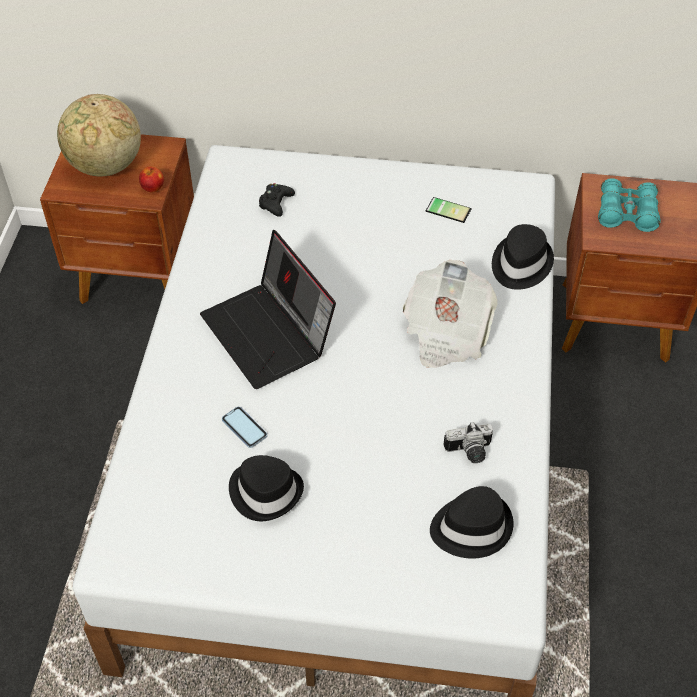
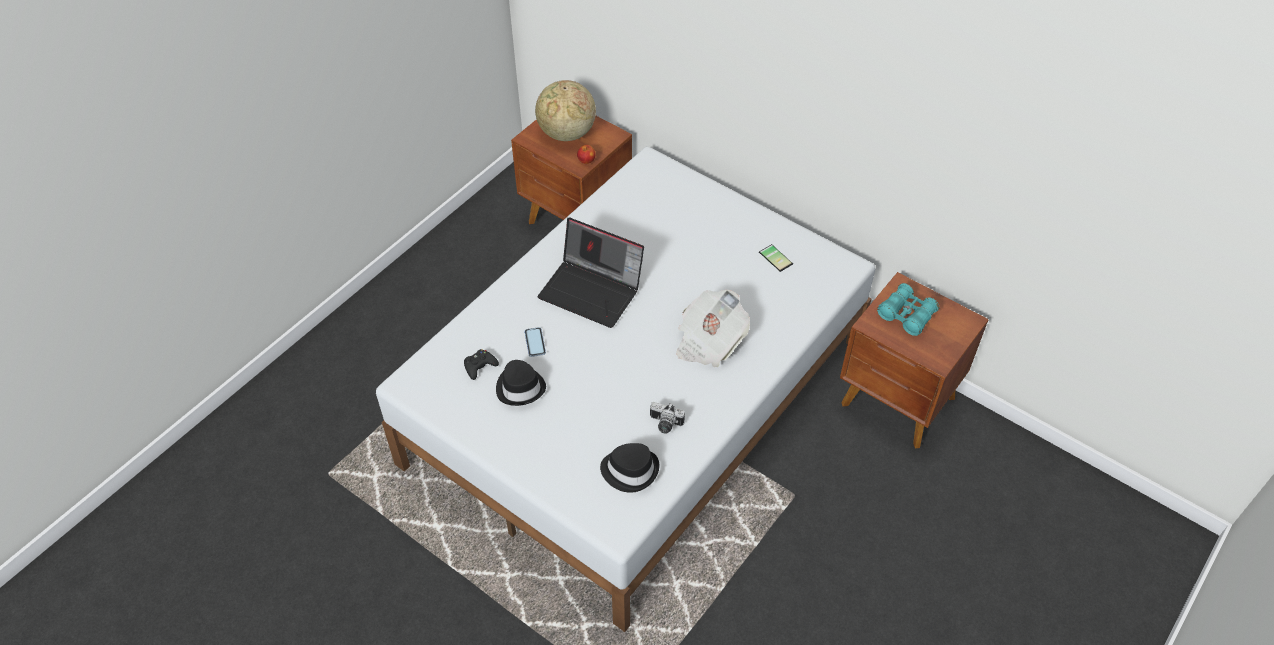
camera: 30 degrees right, 0 degrees up
(269, 334) = (592, 290): laptop -> laptop turned 60 degrees counterclockwise
(275, 203) = (659, 204): black game controller -> black game controller (480, 366)
(520, 264) = (797, 317): black hat -> none

